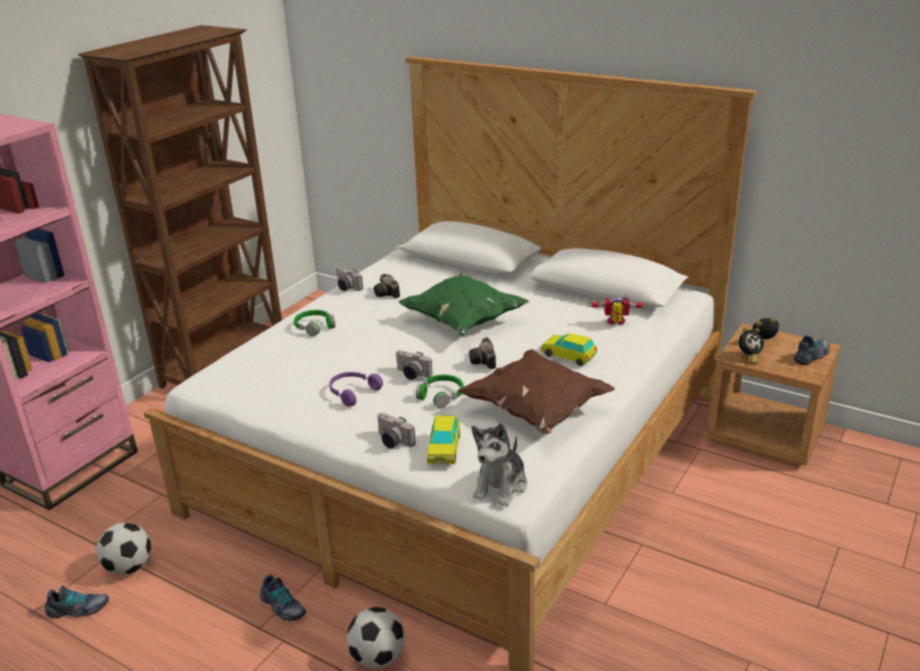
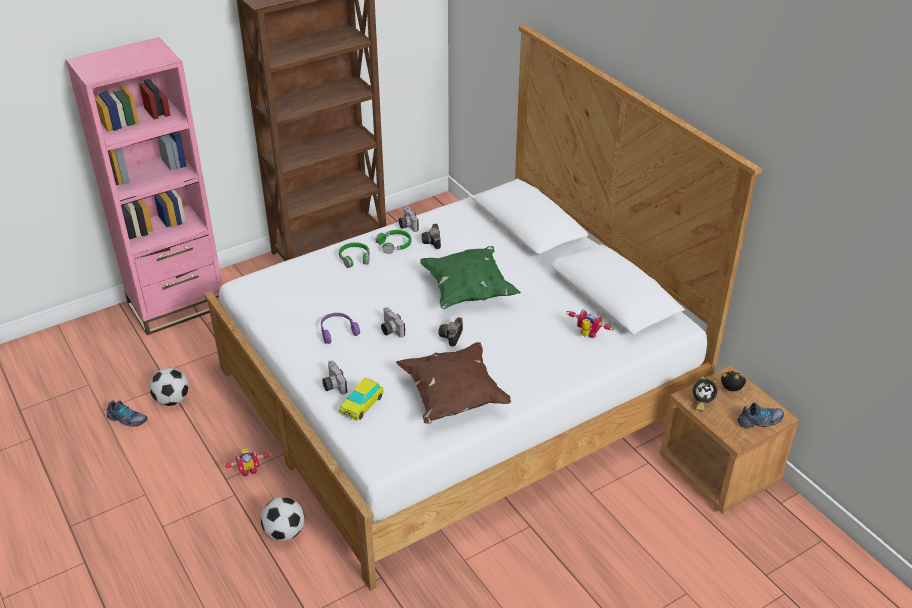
camera: 25 degrees right, 10 degrees up
(282, 607) = (248, 470): shoe -> toy robot
(441, 395) = (397, 357): green headphones -> green headphones (394, 245)
(501, 486) = (377, 450): plush toy -> none
(568, 356) = (520, 354): toy car -> none

